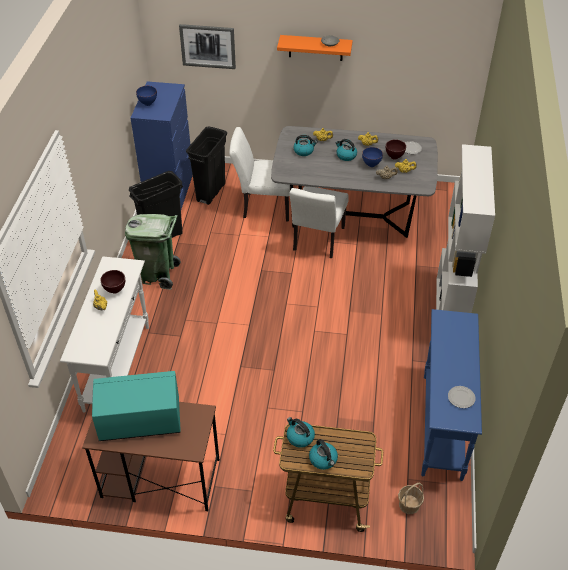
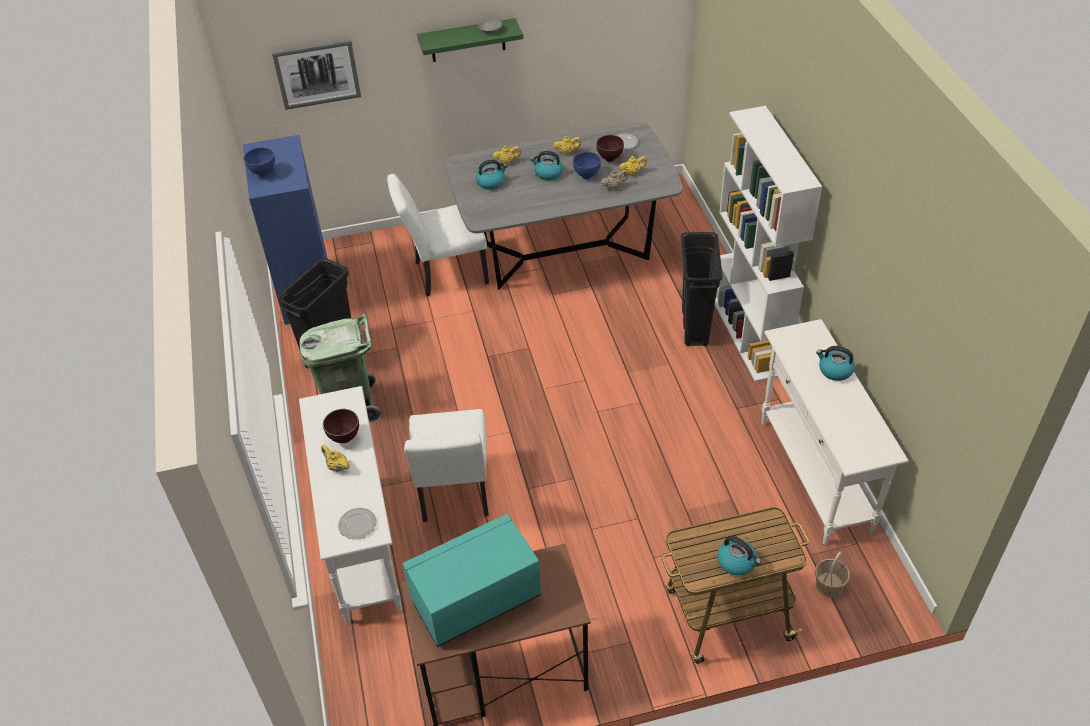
camera: 20 degrees left, 0 degrees up
(211, 192) = (364, 276): black trash can -> black trash can (694, 327)
(299, 437) = (692, 545): kettle -> kettle (834, 370)
(315, 48) = (468, 40): orange shelf -> green shelf
(317, 242) = (539, 298): white chair -> white chair (454, 495)
(442, 426) = (814, 476): blue console table -> white console table
(461, 398) = (861, 426): plate -> plate (357, 525)

